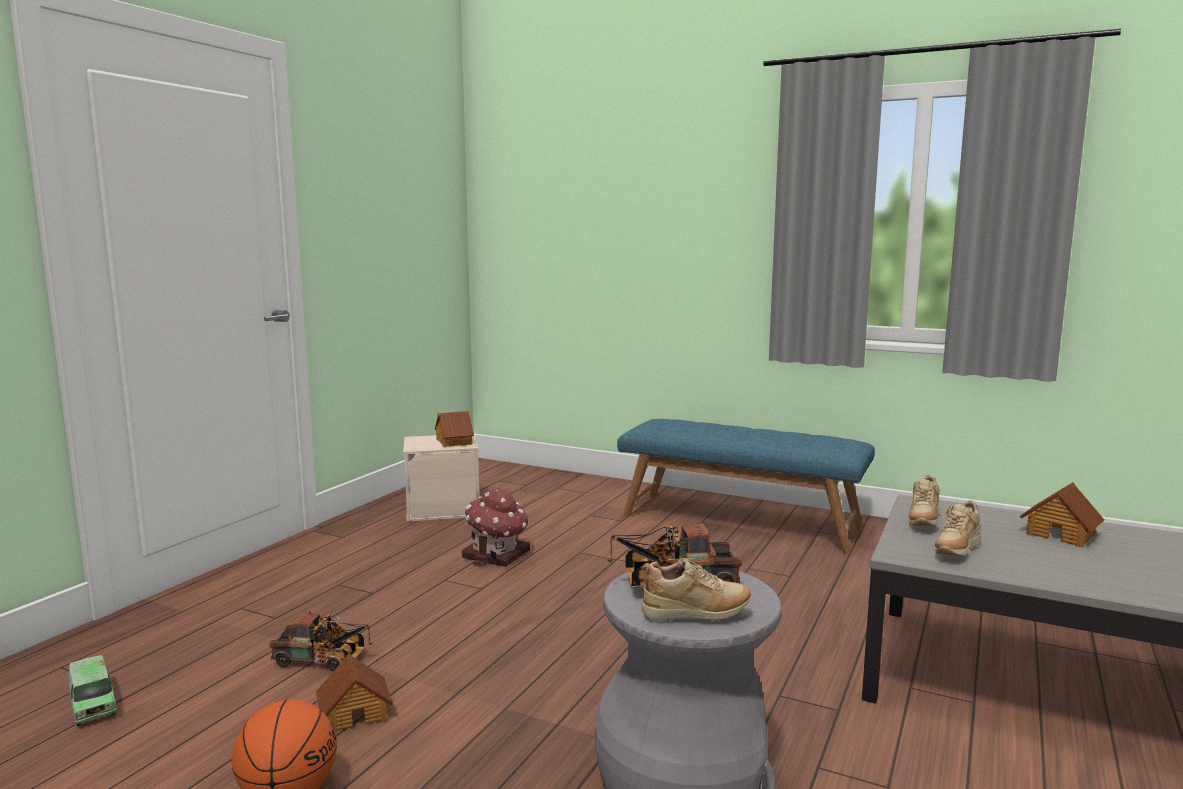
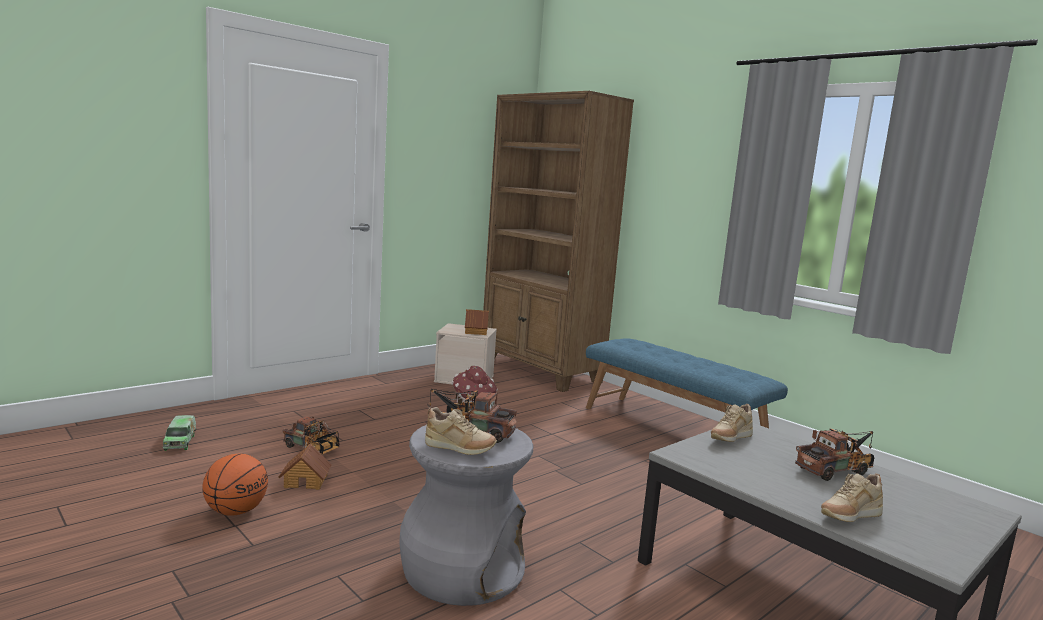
camera: 20 degrees right, 0 degrees up
(529, 480) = (540, 371): none -> brown bookcase
(956, 551) = (724, 461): beige shoe -> beige shoe (848, 517)
(1060, 534) = (837, 470): toy house -> toy truck

